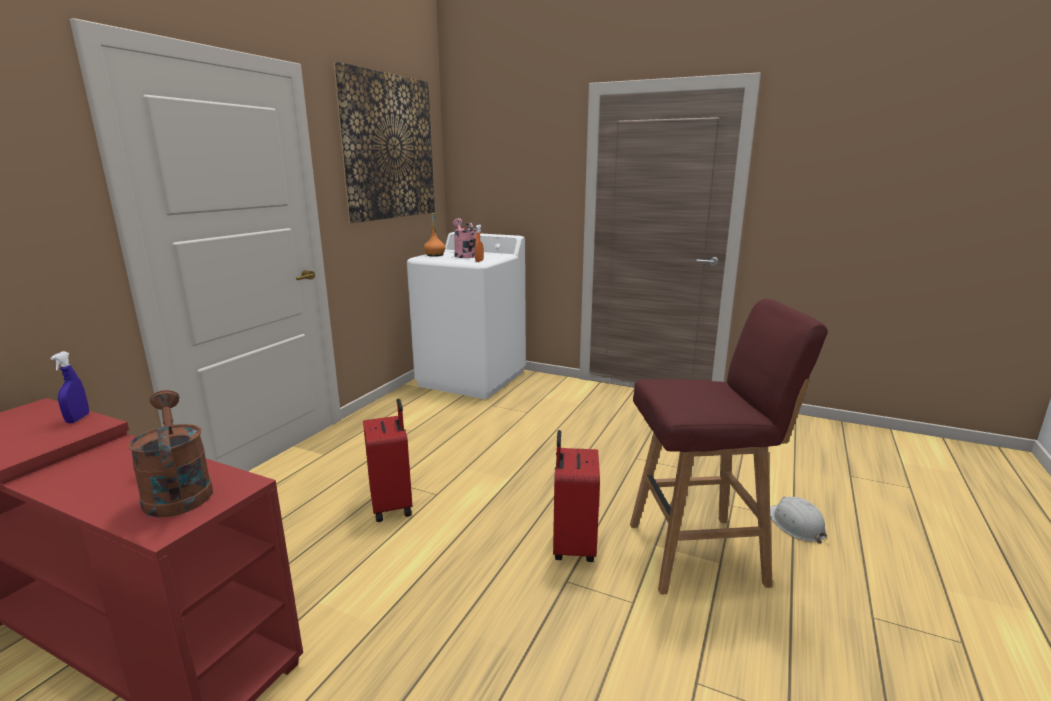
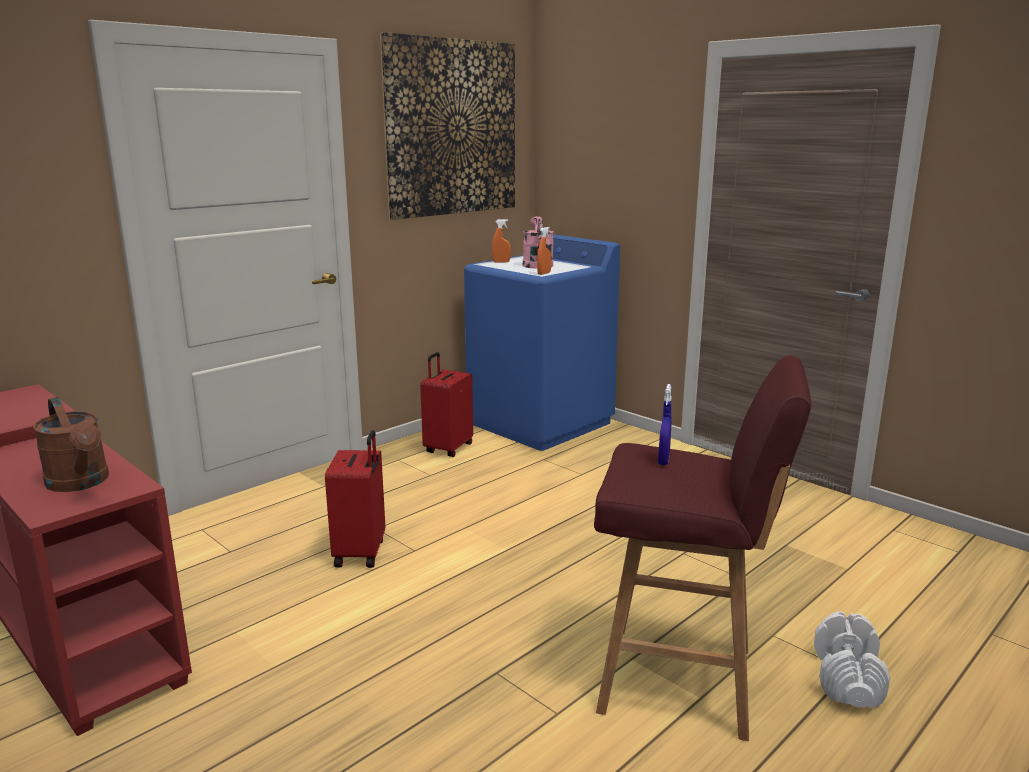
camera: 20 degrees right, 0 degrees up
(78, 419) = (47, 406): blue spray bottle -> blue spray bottle (663, 460)
(177, 491) = (81, 483): brown watering can -> brown watering can turned 150 degrees clockwise
(435, 255) = (501, 262): orange bottle -> orange spray bottle
(472, 379) = (540, 423): white washing machine -> blue washing machine
(572, 546) = (529, 637): red suitcase -> red suitcase (447, 448)
(796, 524) = (846, 677): white hard hat -> white dumbbell

